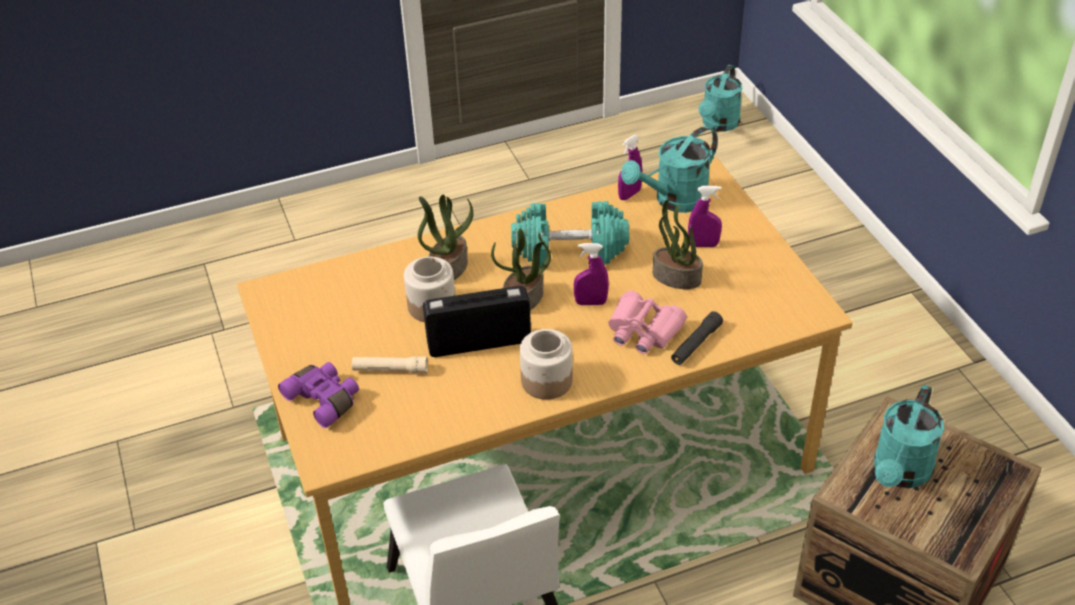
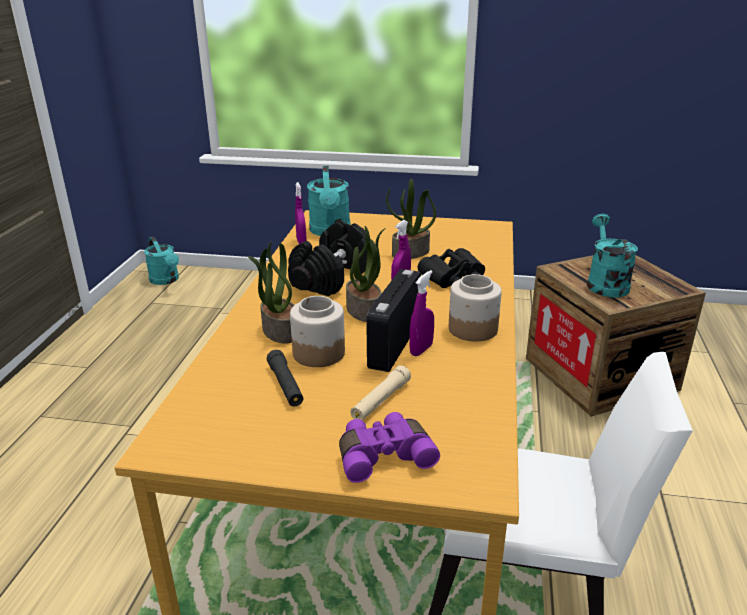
camera: 60 degrees left, 15 degrees down
(569, 251) = (332, 278): turquoise dumbbell -> black dumbbell
(643, 331) = (454, 278): pink binoculars -> black binoculars
(696, 344) = (487, 266): black flashlight -> black flashlight (285, 385)
(703, 245) = (388, 236): purple spray bottle -> purple spray bottle (421, 350)
(899, 473) = (605, 283): turquoise watering can -> turquoise watering can turned 150 degrees counterclockwise

